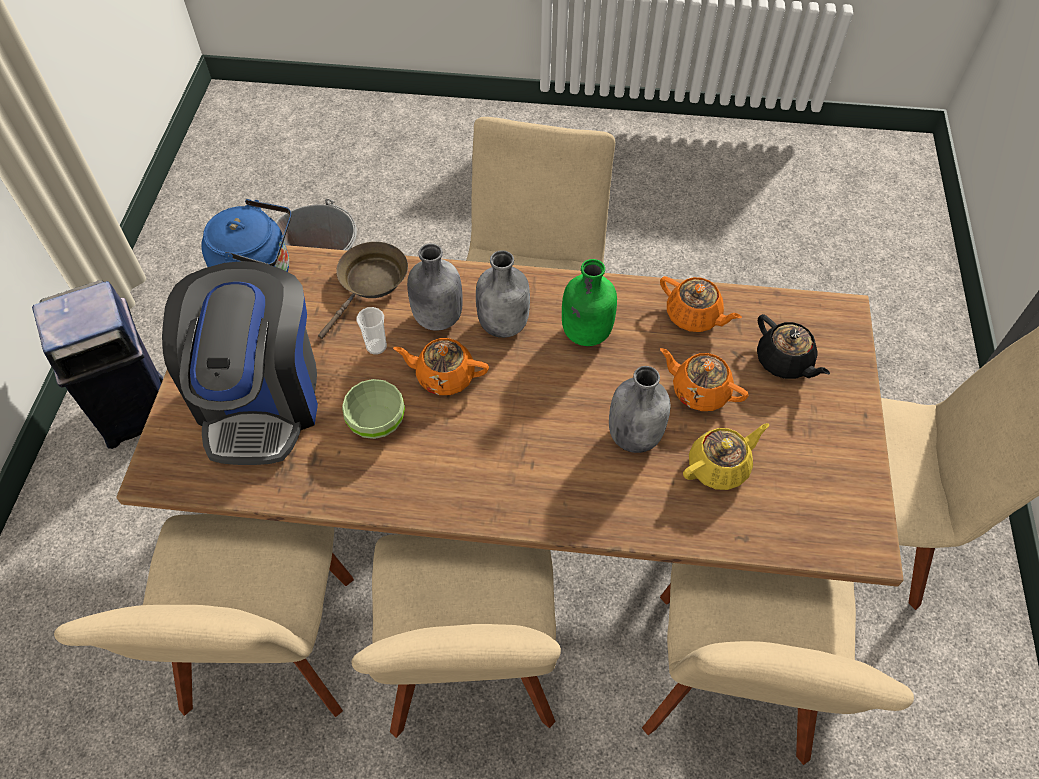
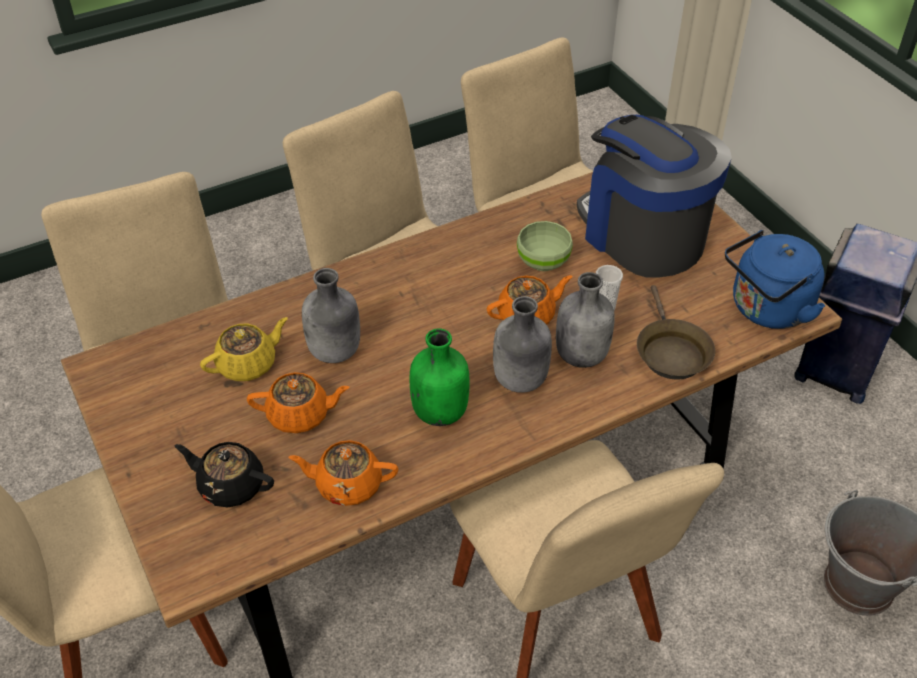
camera: 145 degrees right, 10 degrees down
(719, 466) = (248, 364): yellow teapot -> yellow teapot turned 150 degrees counterclockwise

